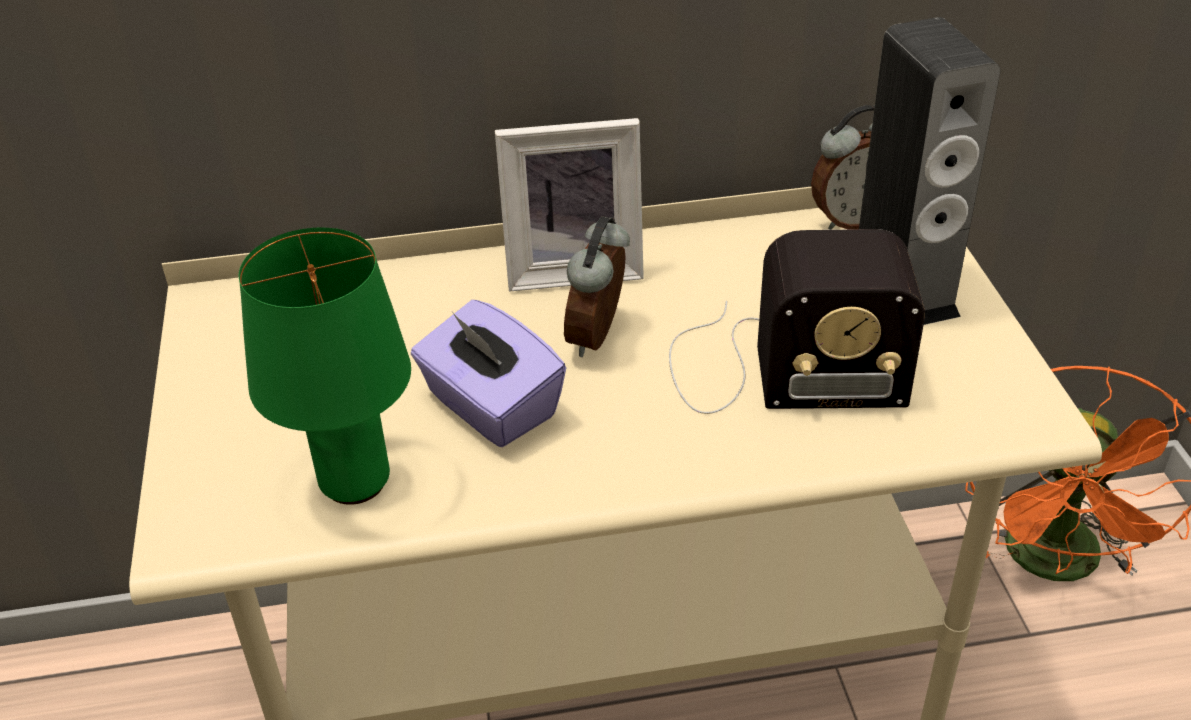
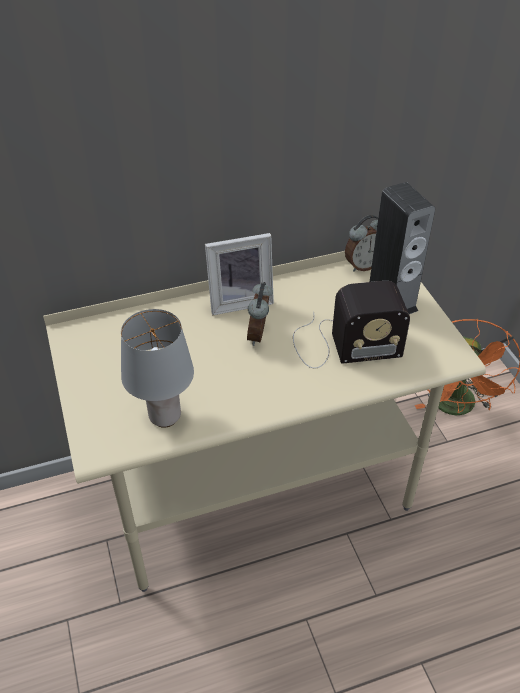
camera: 10 degrees left, 5 degrees up
(355, 484) = (165, 417): green table lamp -> grey table lamp
(490, 407) = (217, 374): purple tissue box -> none

